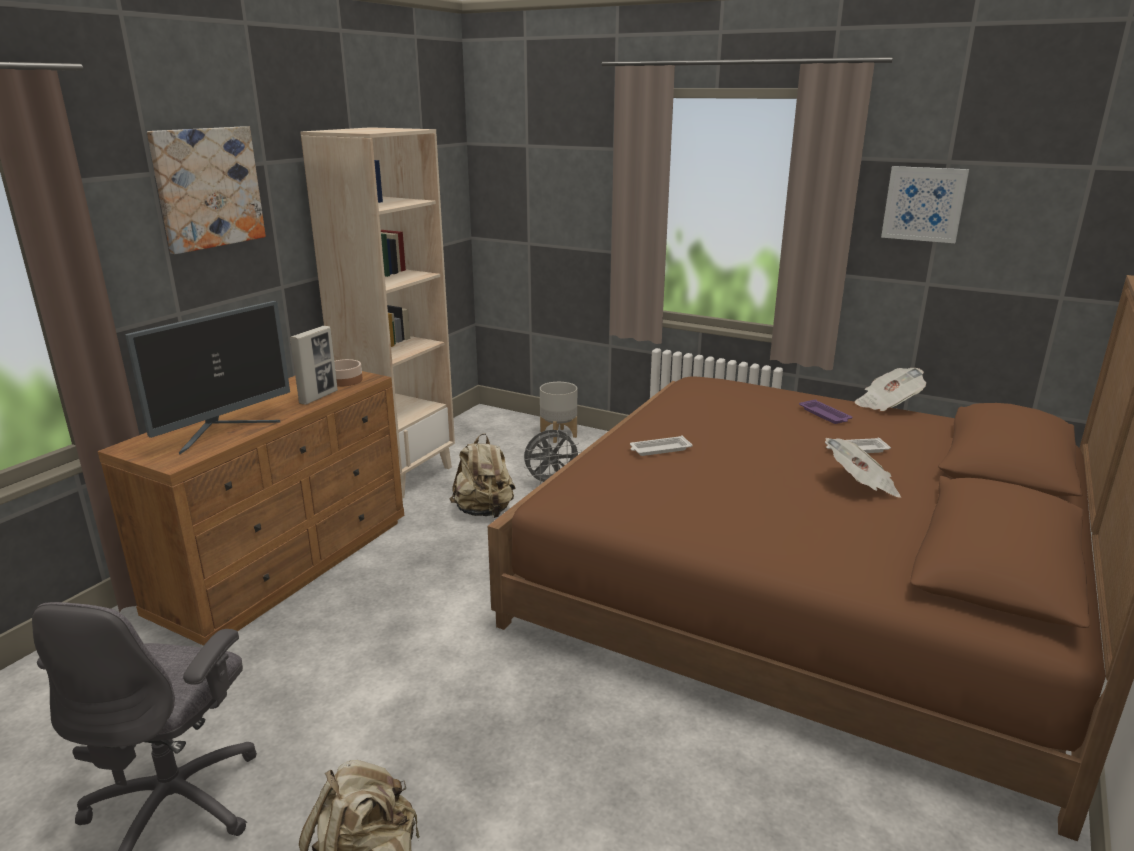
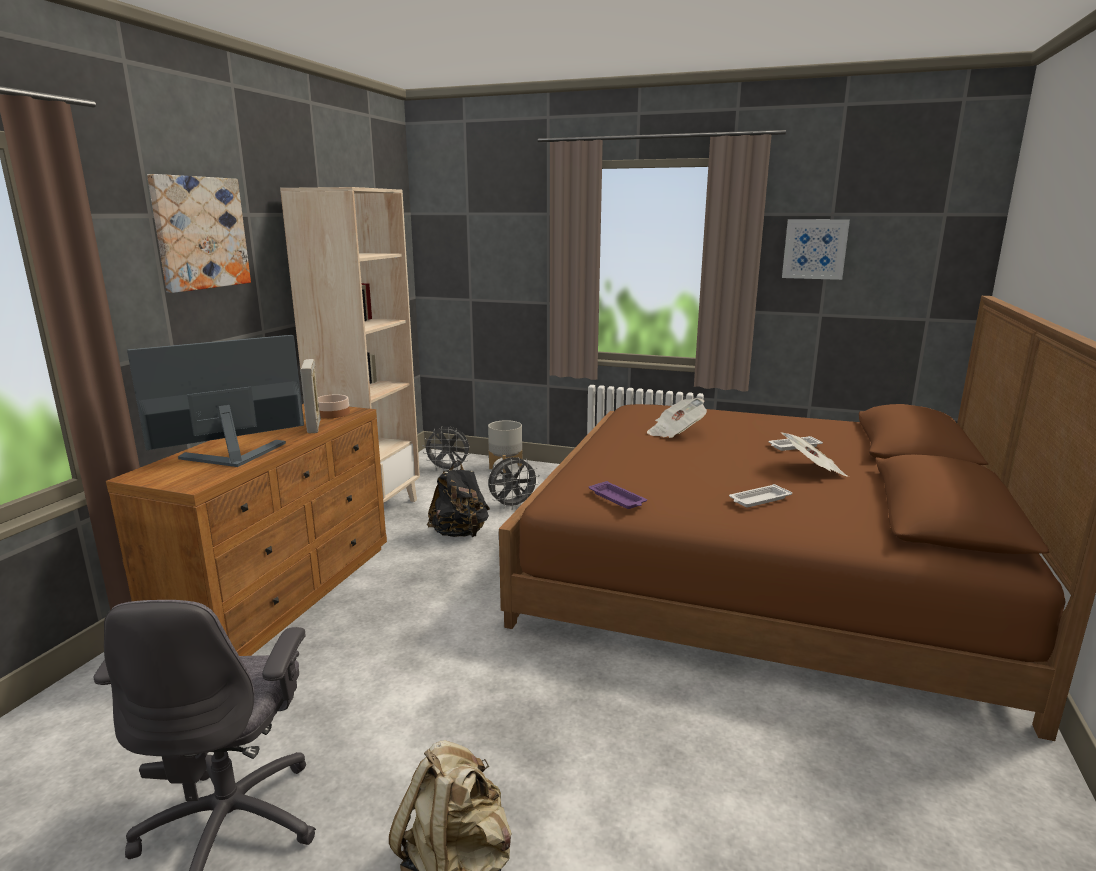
camera: 10 degrees left, 5 degrees down
(224, 431) = (232, 457): monitor -> monitor turned 150 degrees counterclockwise
(318, 397) = (314, 427): picture frame -> picture frame turned 150 degrees clockwise
(484, 512) = (460, 534): beige backpack -> black backpack
(496, 432) = (448, 469): none -> grey fan
(659, 449) = (632, 456): white tray -> white tray (759, 500)
(825, 415) = (756, 424): purple tray -> purple tray (618, 499)
(887, 404) = (800, 414): newspaper -> newspaper (675, 433)

